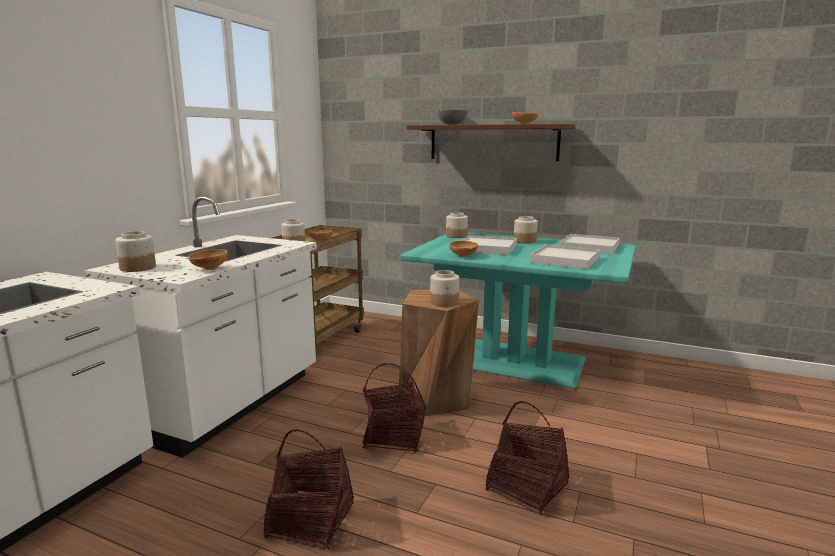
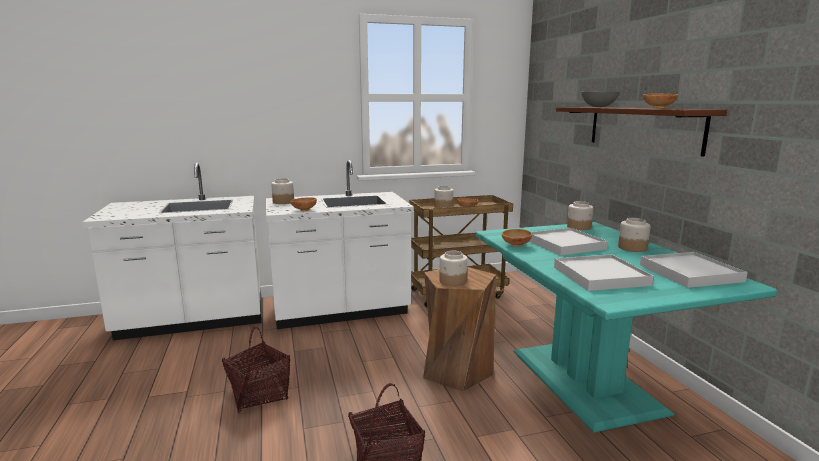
camera: 50 degrees right, 0 degrees up
(394, 437) = (378, 379): basket -> none

